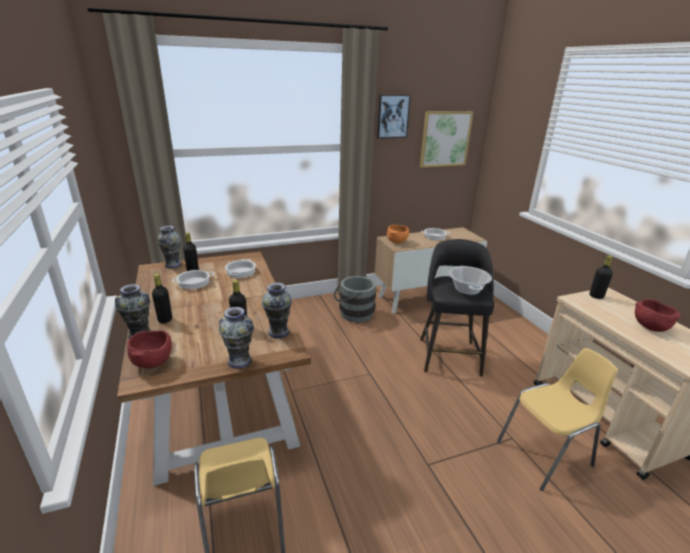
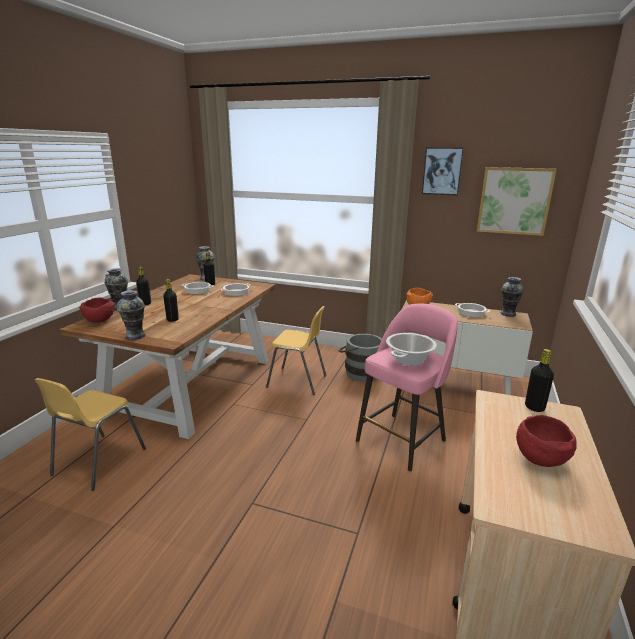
camera: 40 degrees right, 5 degrees down
(279, 332) = (186, 330): vase -> vase (508, 314)
(449, 355) = (402, 439): black stool -> pink stool
(545, 454) = (370, 567): yellow chair -> yellow chair (297, 381)

